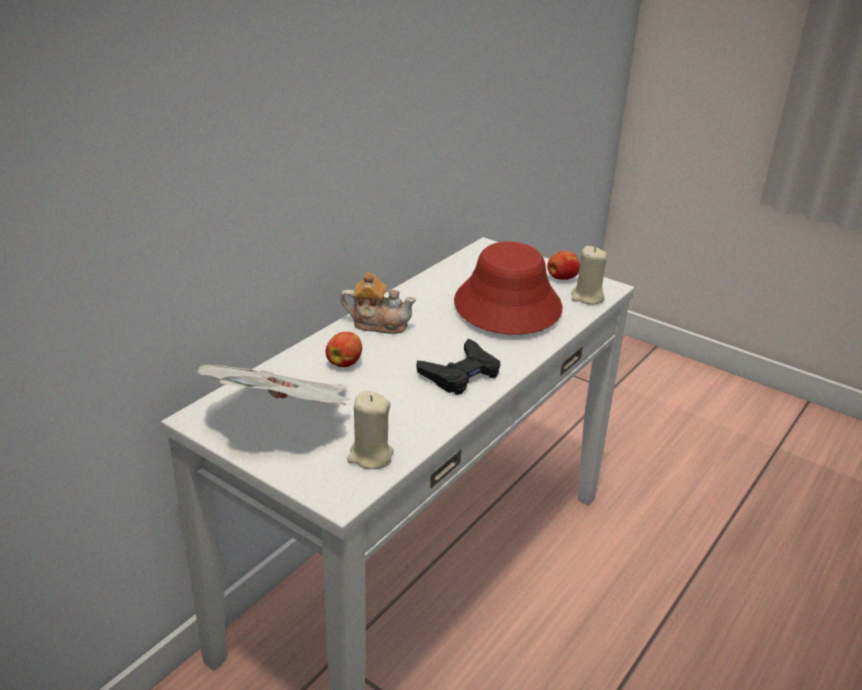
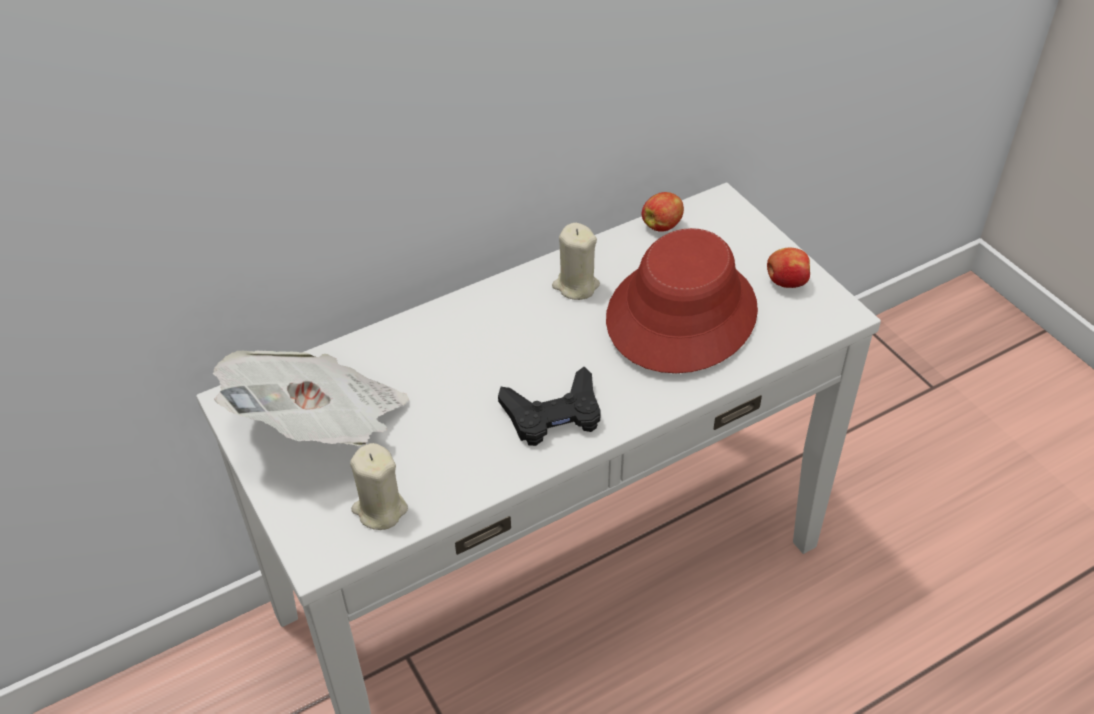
camera: 25 degrees right, 15 degrees up
(345, 363) = (429, 361): apple -> apple (662, 225)
(378, 323) = (503, 307): teapot -> none
(587, 297) = (799, 325): beige candle -> beige candle (575, 285)

